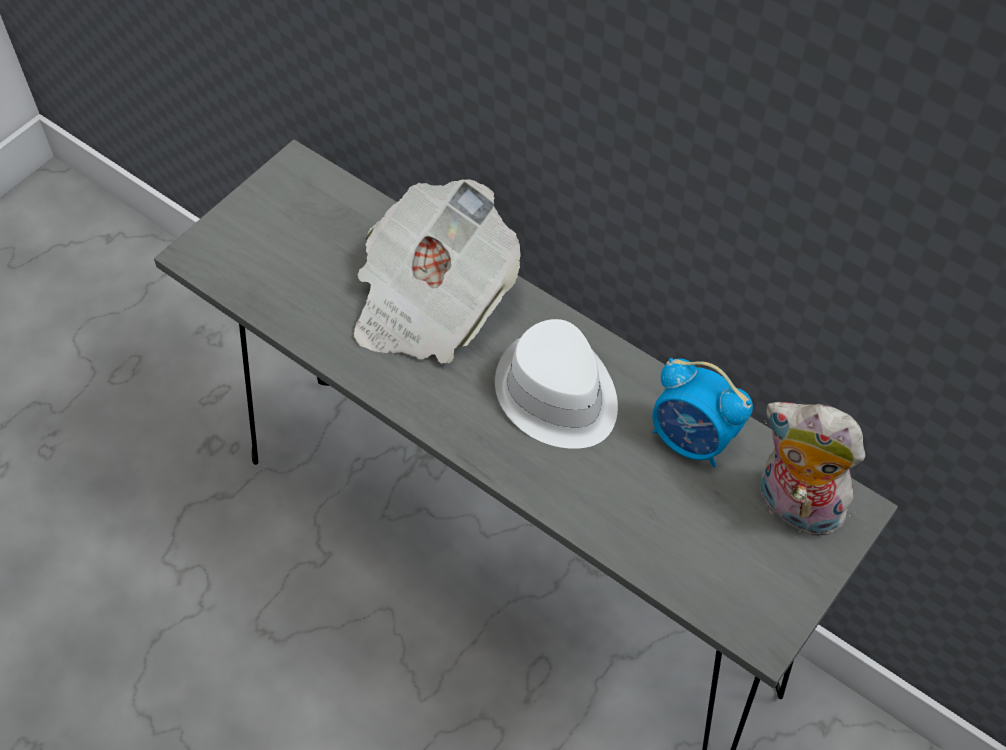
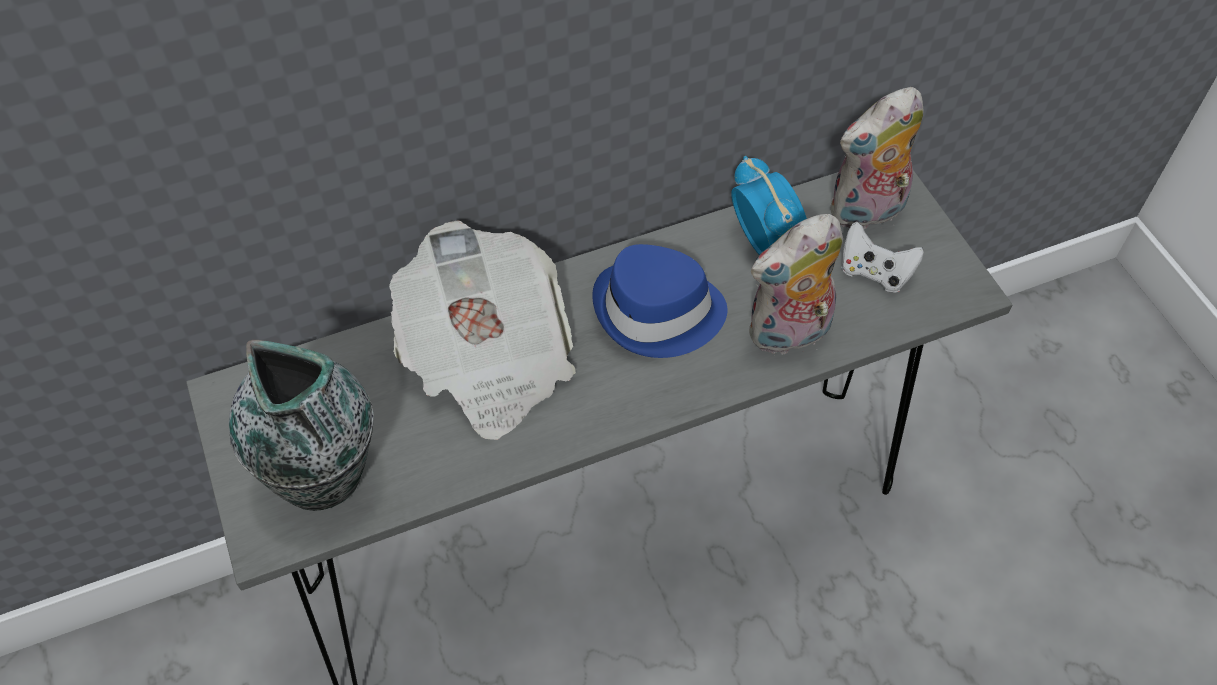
camera: 60 degrees left, 0 degrees up
(264, 259) = (324, 476): none -> vase
(557, 395) = (658, 312): white hat -> blue hat
(602, 503) = (788, 334): none -> plush toy
(692, 440) = (765, 243): alarm clock -> alarm clock turned 90 degrees counterclockwise
(725, 543) = (874, 272): none -> white game controller

